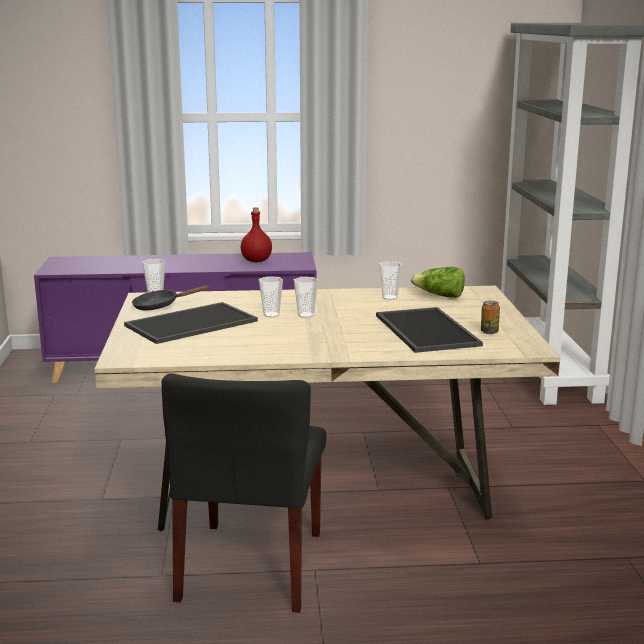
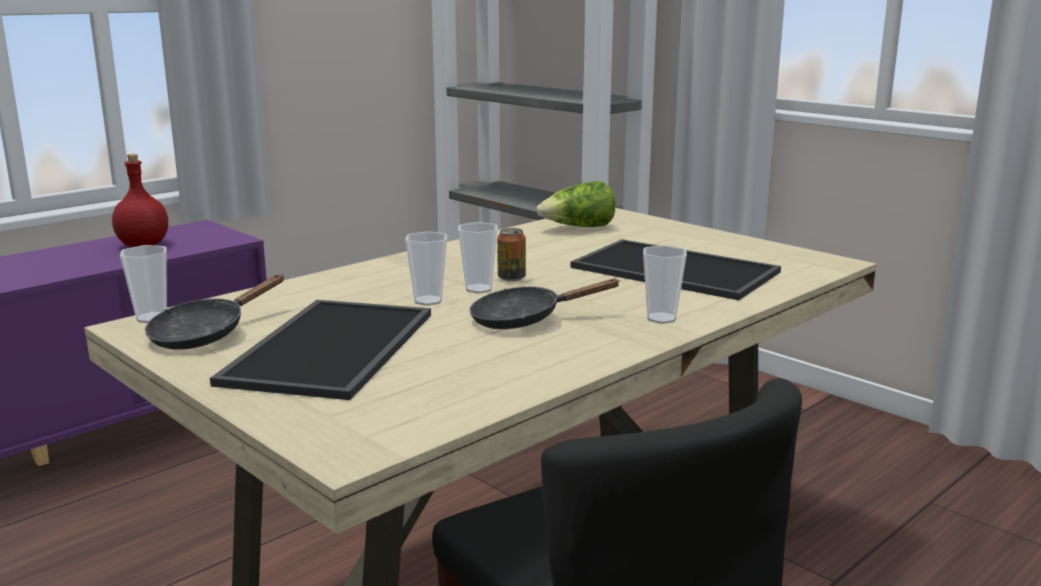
camera: 40 degrees left, 0 degrees up
(291, 333) = (524, 319): none -> black frying pan
(390, 297) = (526, 242): cup -> cup (661, 318)
(489, 332) = (741, 255): can -> can (511, 278)

